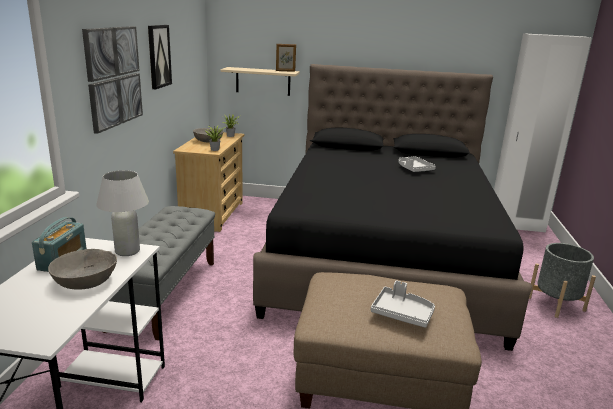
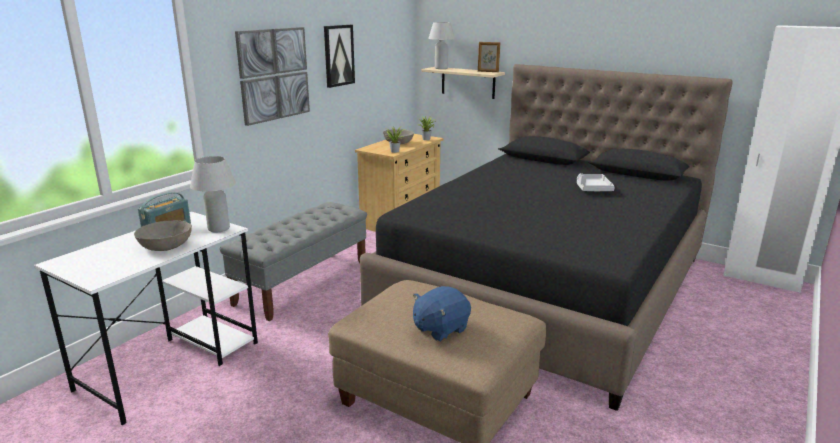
camera: 25 degrees right, 0 degrees up
(238, 68) = (441, 68): none -> white table lamp
(402, 313) = (440, 329): grey tray -> blue plush toy
(556, 304) = (729, 376): grey planter -> none

